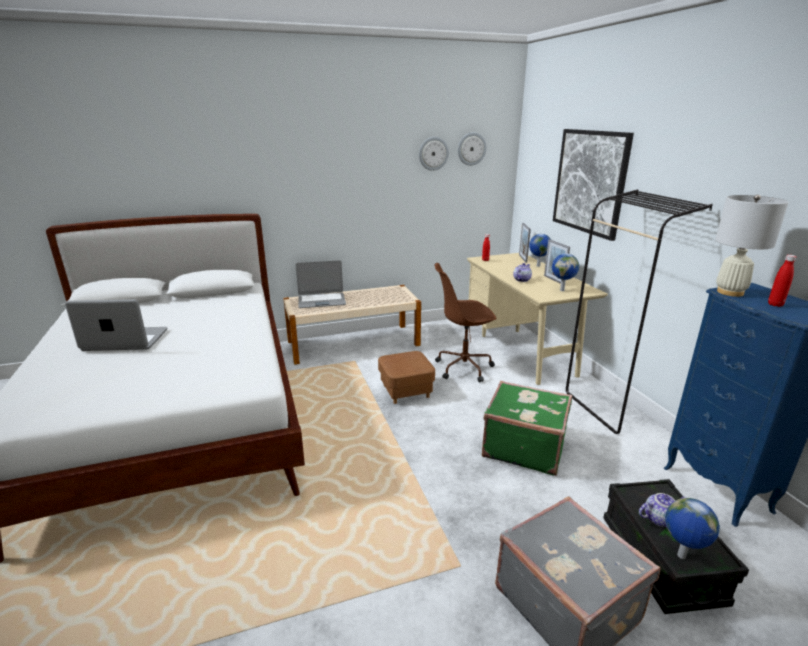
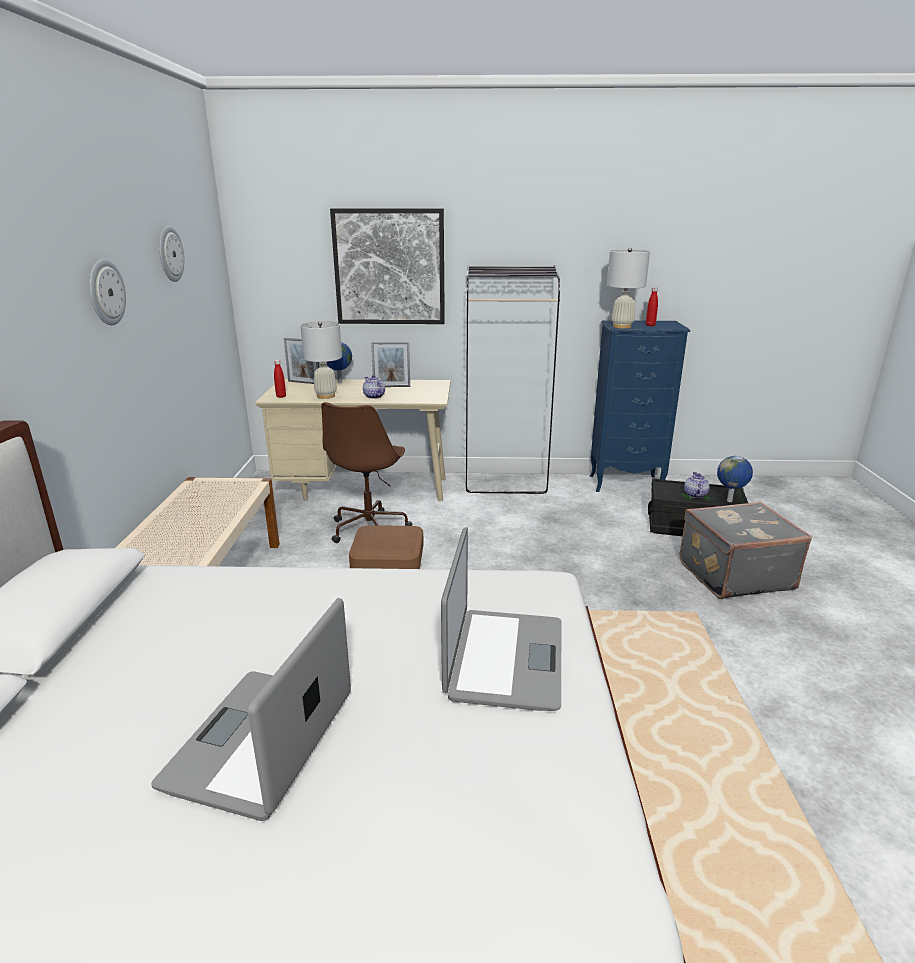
camera: 70 degrees left, 0 degrees up
(321, 301) = (158, 548): laptop -> laptop (504, 659)
(471, 149) = (196, 243): wall clock -> wall clock (105, 292)
(502, 269) = (326, 396): none -> white table lamp
(523, 446) = (542, 538): green suitcase -> none
(562, 290) = (424, 390): globe -> none

